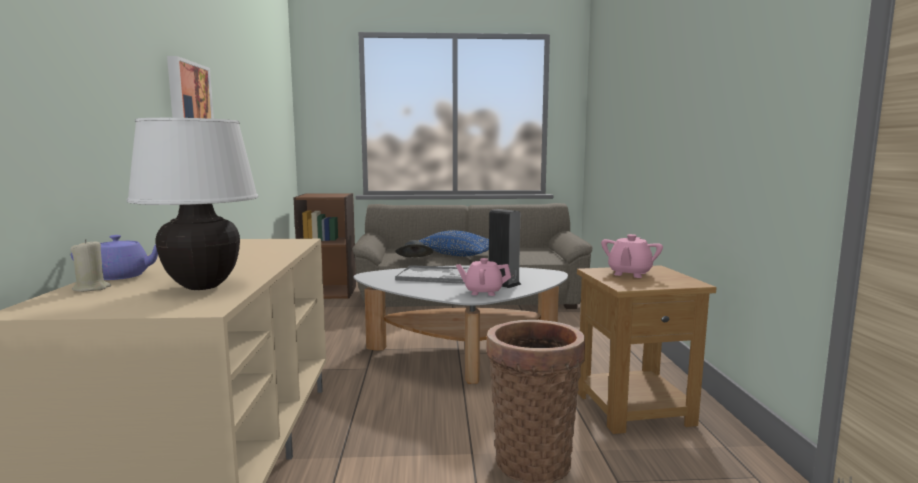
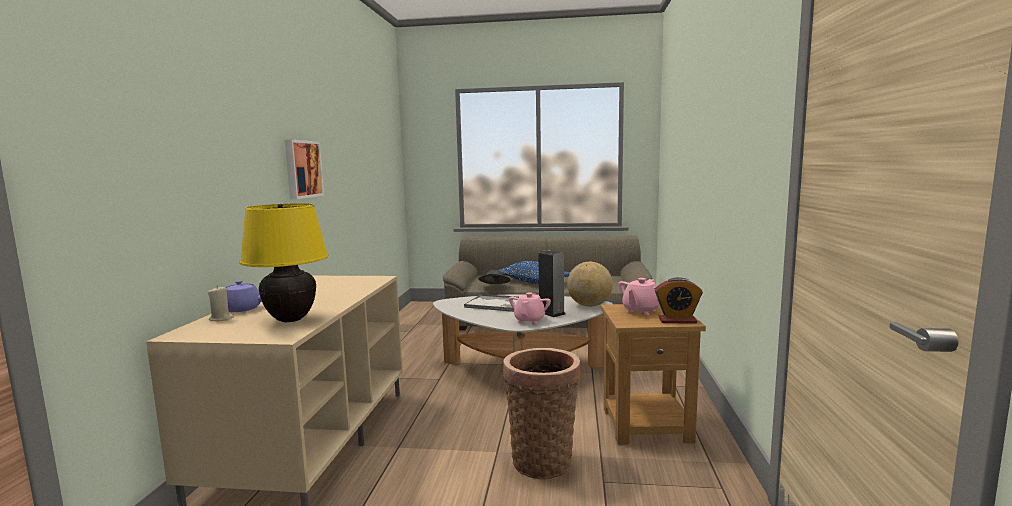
camera: 10 degrees right, 0 degrees up
(202, 286) = (290, 319): white table lamp -> yellow table lamp
(329, 292) = (429, 311): brown bookcase -> none
(483, 292) = (529, 320): pink teapot -> pink teapot turned 90 degrees clockwise
(542, 275) = (589, 305): none -> globe
(680, 282) = (677, 320): none -> alarm clock

